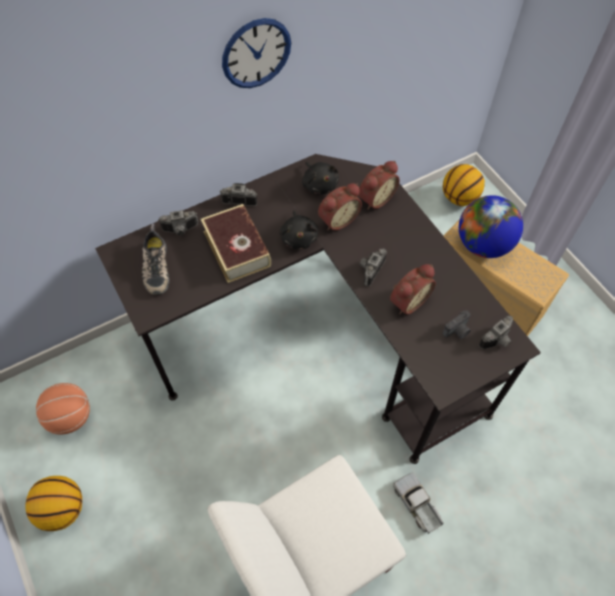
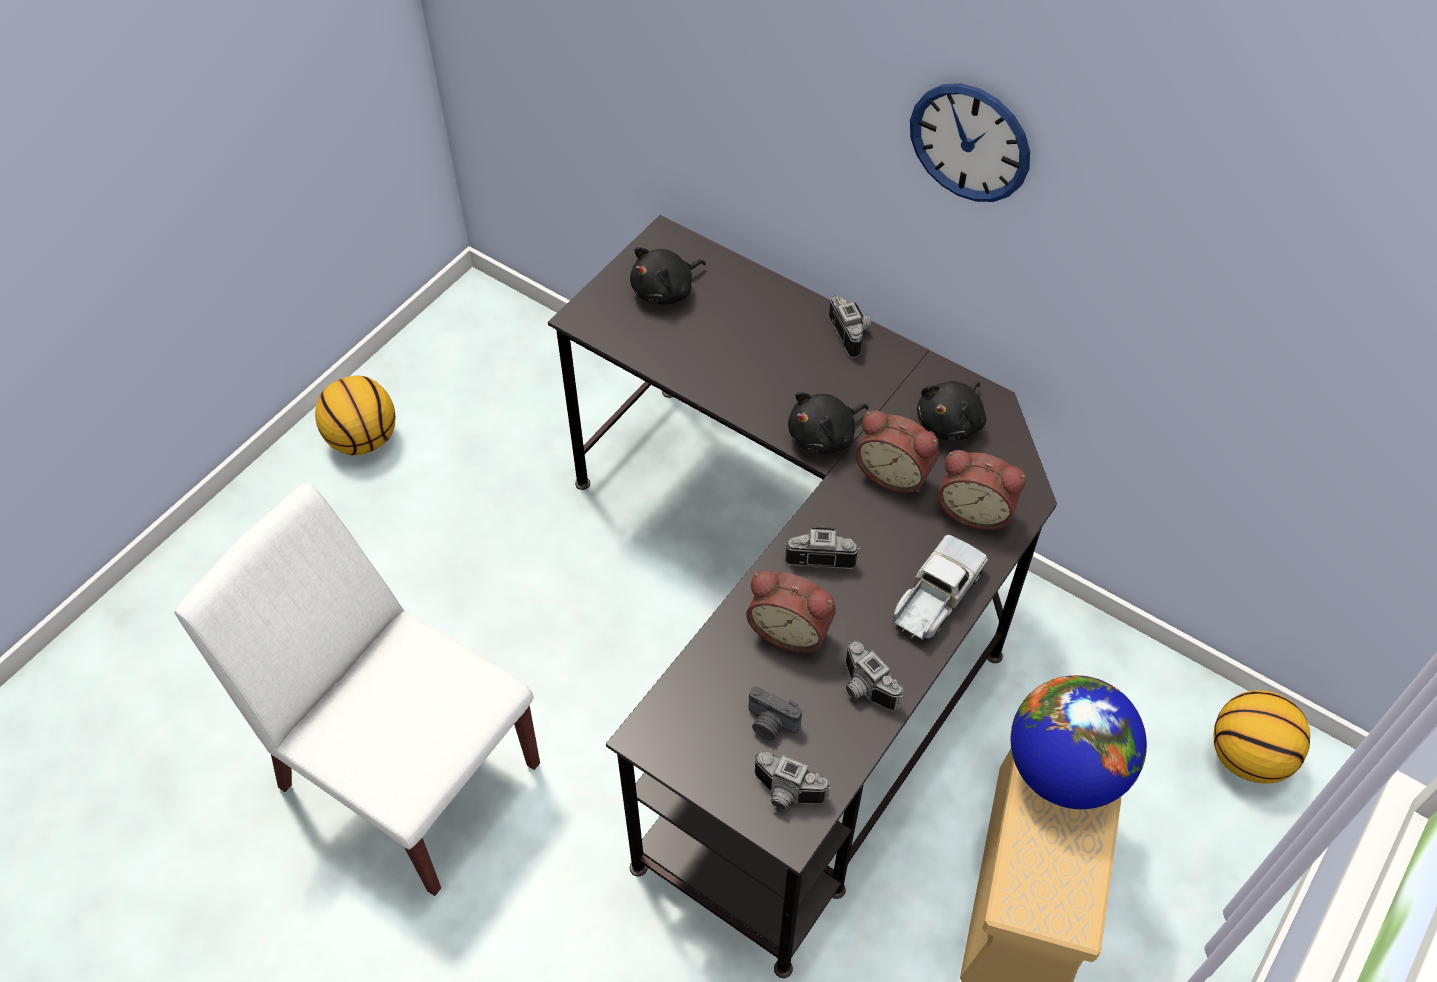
camera: 65 degrees right, 5 degrees down
(70, 417) = (493, 382): basketball -> none
(155, 267) = (666, 291): shoe -> black plush toy
(180, 230) = (746, 290): camera -> camera (864, 689)
(237, 248) = (755, 368): book -> none
(417, 505) = (559, 901): toy truck -> toy truck (936, 596)

